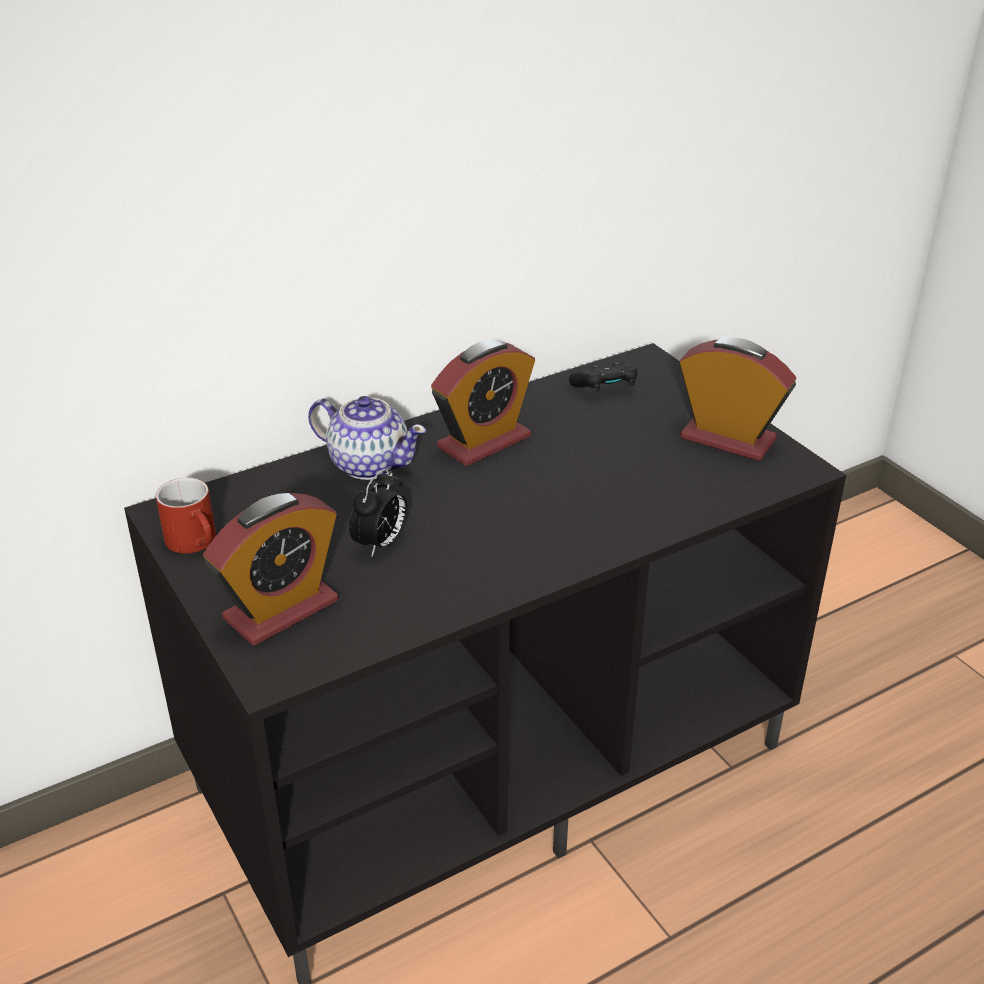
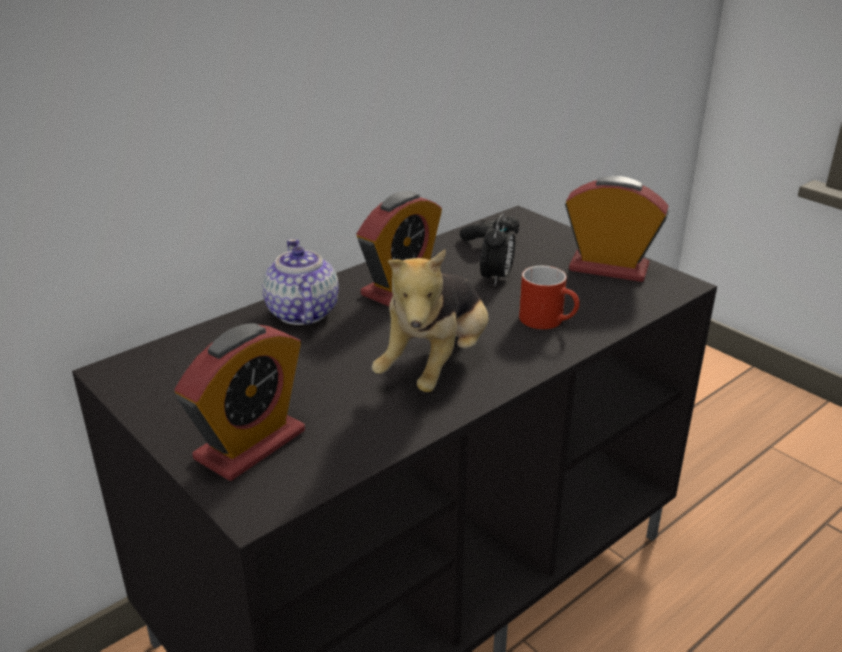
camera: 10 degrees left, 5 degrees down
(197, 542) = (152, 394): red mug -> red mug (549, 321)
(368, 464) = (301, 313): teapot -> teapot turned 120 degrees counterclockwise
(381, 544) = (332, 378): alarm clock -> alarm clock (496, 278)
(492, 542) = (436, 366): none -> plush toy

